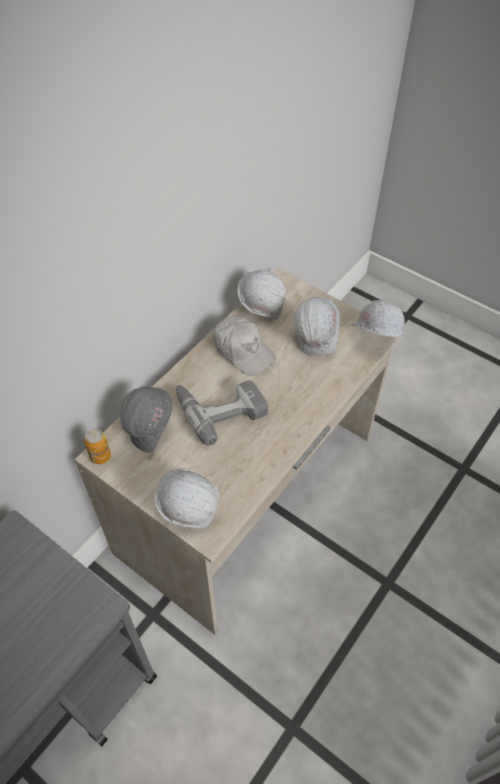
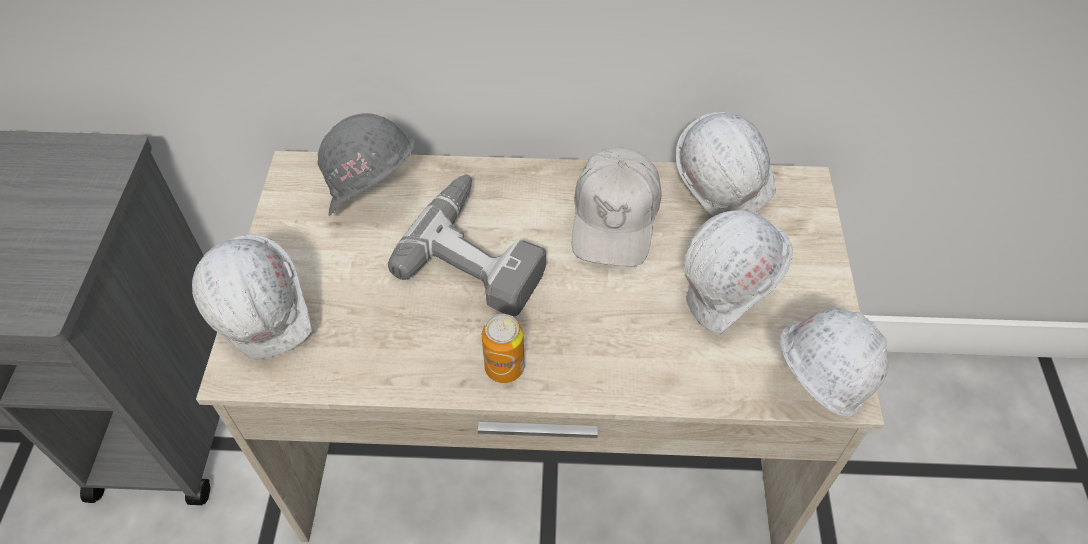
camera: 55 degrees right, 0 degrees up
(100, 456) = (296, 172): can -> can (504, 367)

